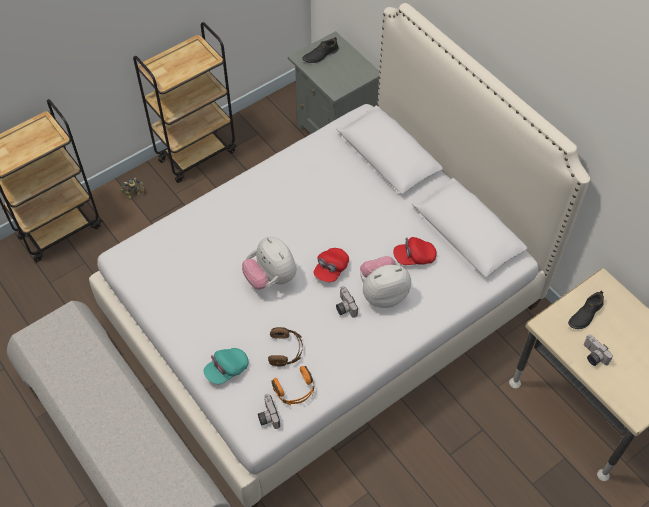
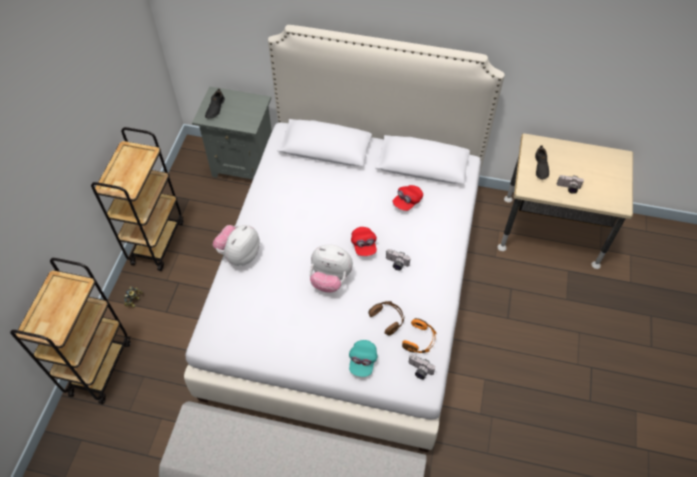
camera: 40 degrees left, 0 degrees up
(382, 293) = (410, 238): plush toy -> plush toy (239, 254)

